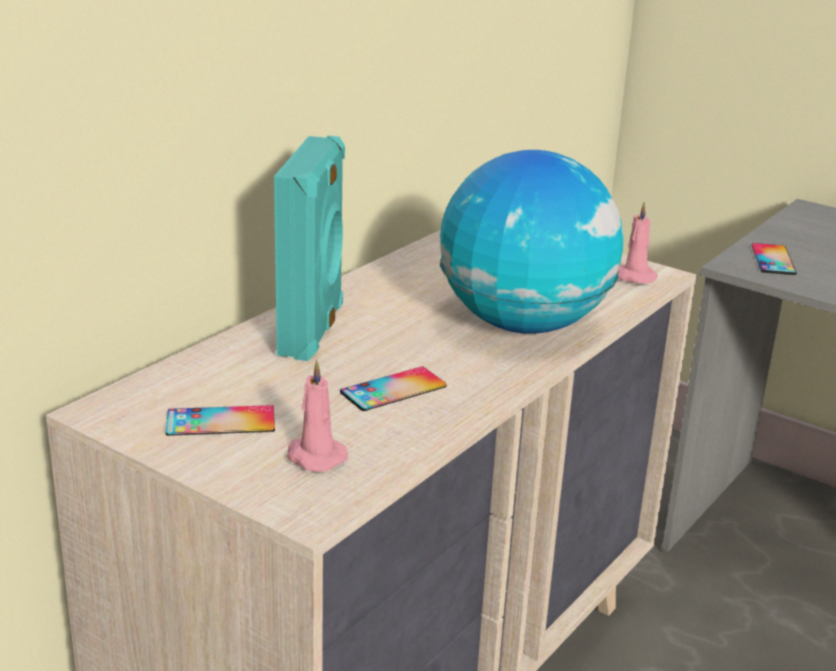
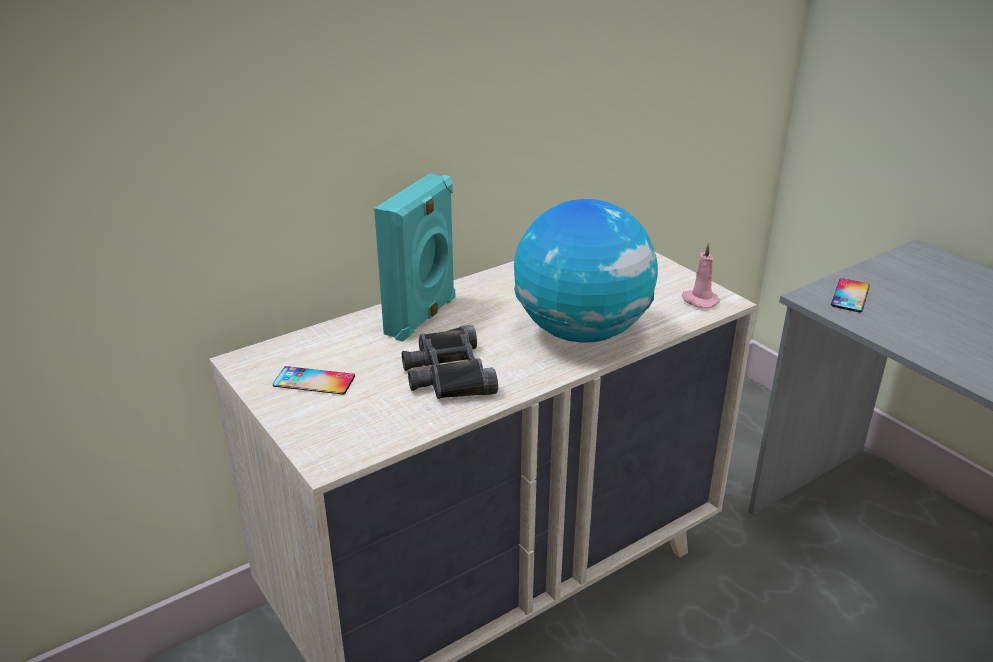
camera: 20 degrees right, 5 degrees up
(314, 456) = (358, 418): pink candle -> none
(393, 389) = (447, 373): phone -> black binoculars

